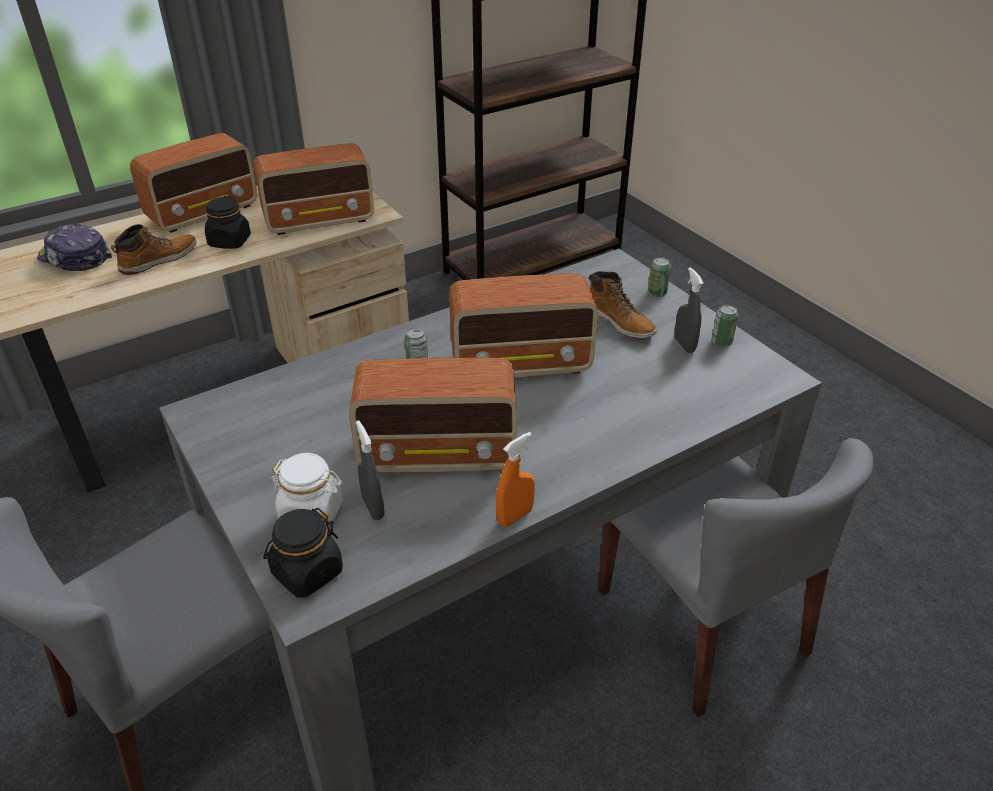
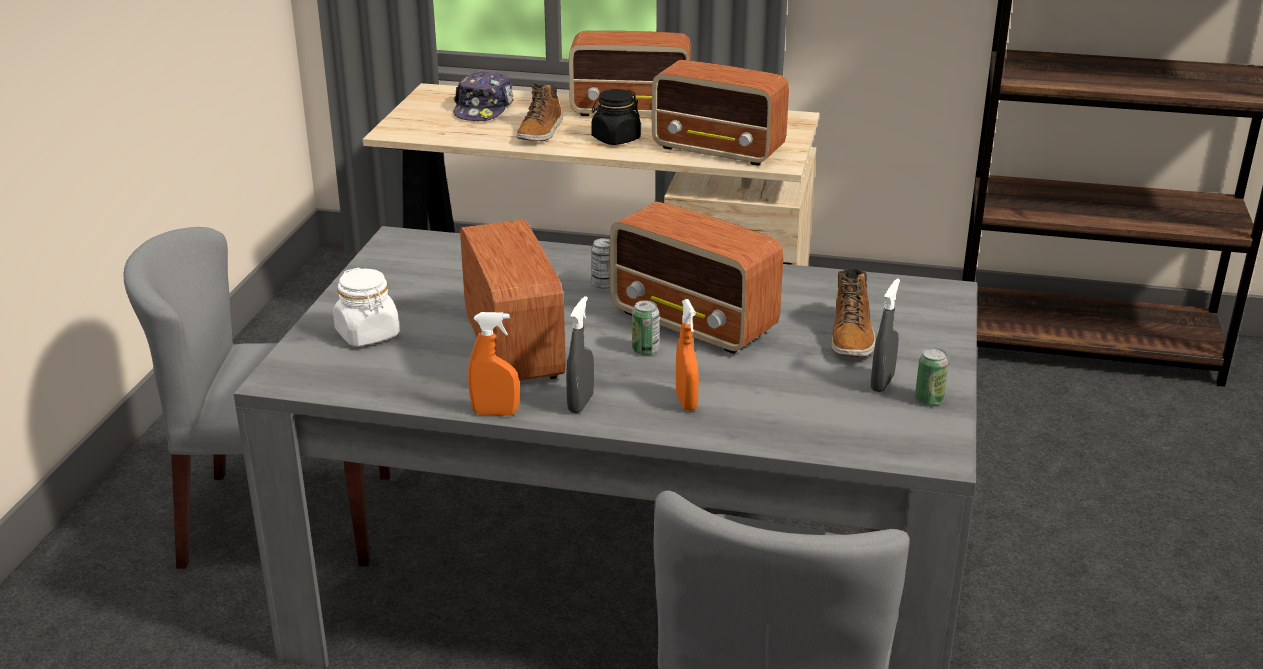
camera: 45 degrees right, 10 degrees down
(74, 259) = (484, 109): cap -> cap turned 150 degrees counterclockwise
(159, 260) = (541, 132): boot -> boot turned 105 degrees clockwise
(307, 572) = (308, 364): black jar -> none
(373, 508) = (410, 353): grey spray bottle -> grey spray bottle (580, 403)
(439, 454) = (513, 347): radio -> radio turned 150 degrees counterclockwise
(611, 426) = (686, 402): none -> orange spray bottle
(657, 293) = (940, 333): can -> can (645, 350)

